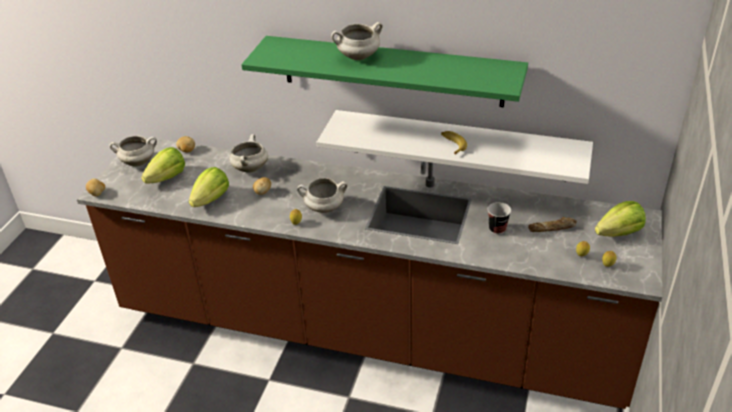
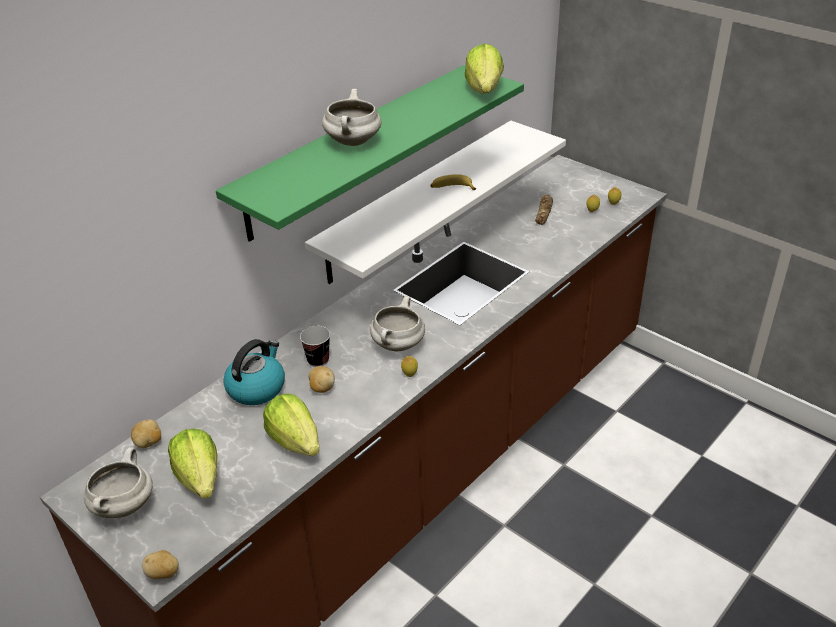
camera: 65 degrees left, 0 degrees up
(250, 168) = (257, 387): white cooking pot -> kettle
(497, 229) = (523, 242): cup -> cup (318, 360)
(619, 233) = (574, 183): lettuce -> lettuce (484, 89)

